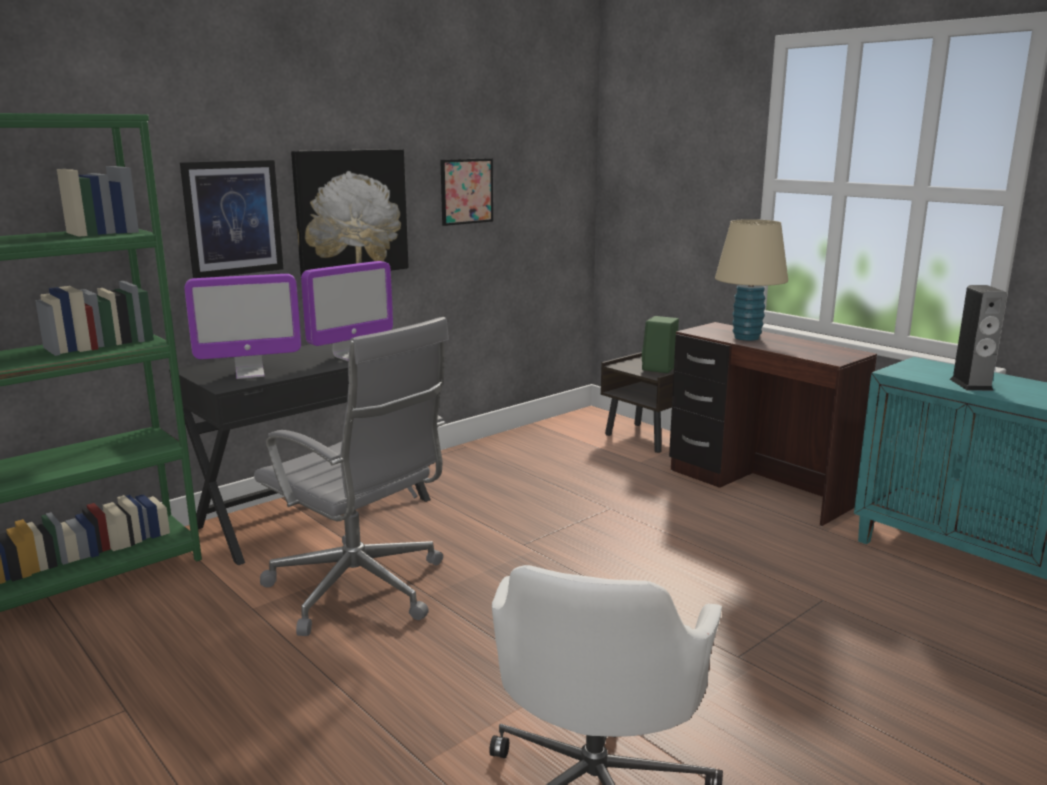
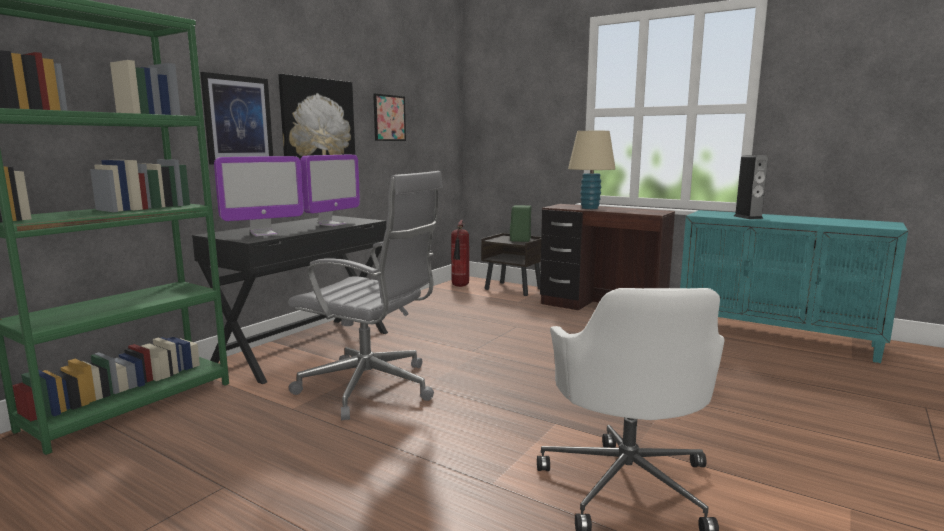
camera: 15 degrees left, 5 degrees down
(573, 426) = (460, 286): none -> fire extinguisher

